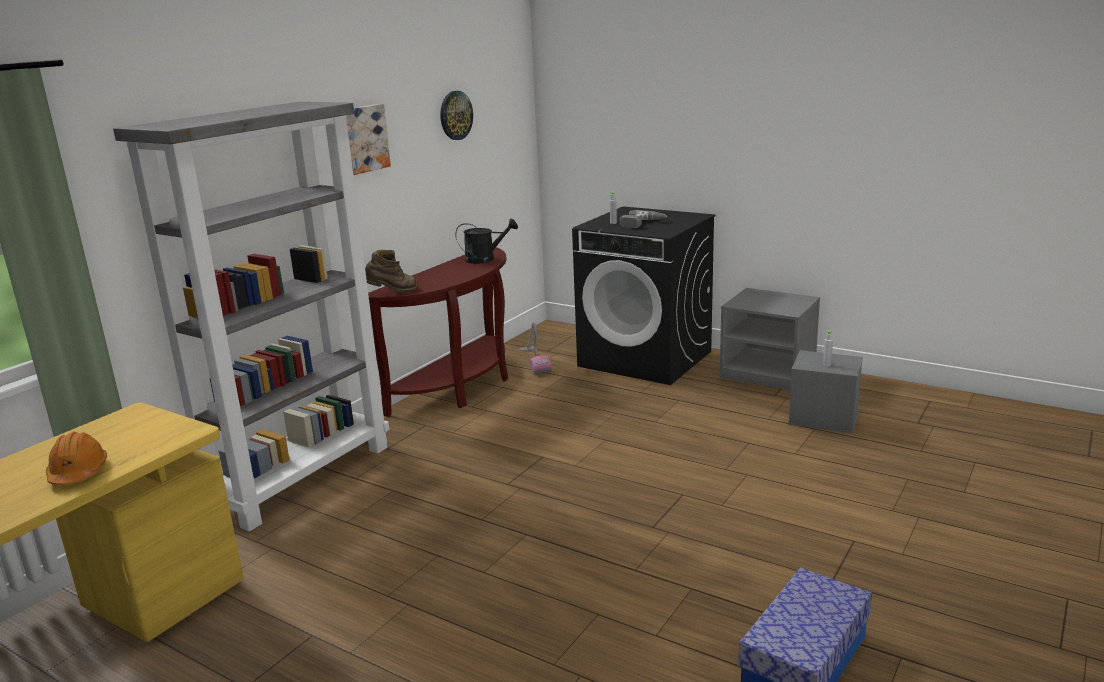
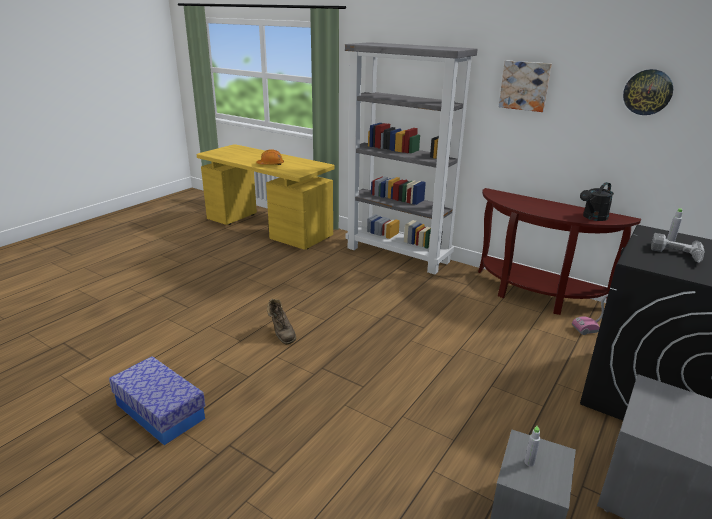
camera: 90 degrees right, 5 degrees up
(392, 293) = (491, 194): brown boot -> brown boot (282, 334)
(485, 259) = (593, 217): black watering can -> black watering can turned 60 degrees clockwise

